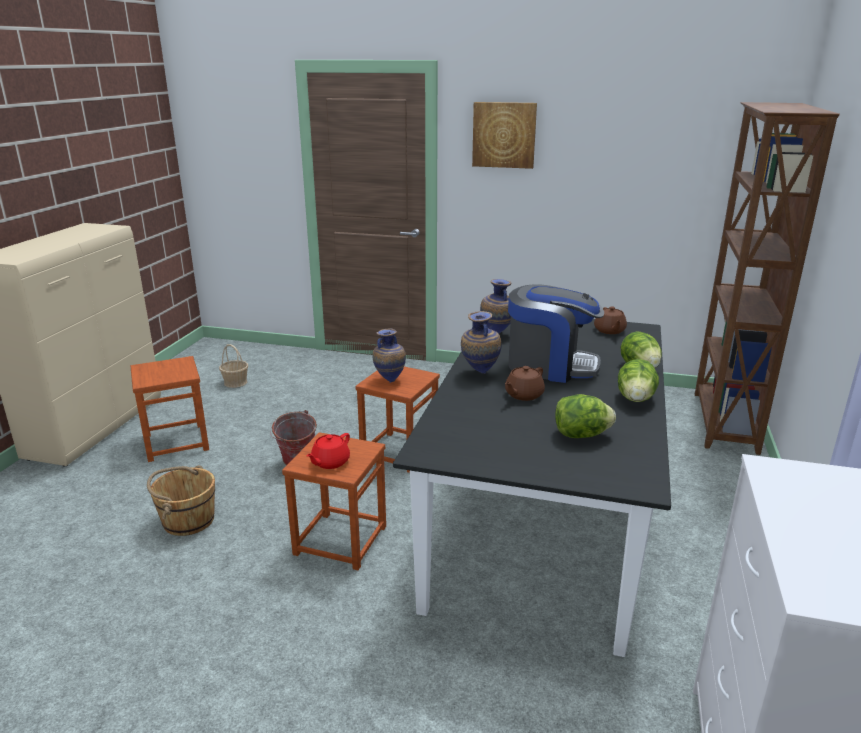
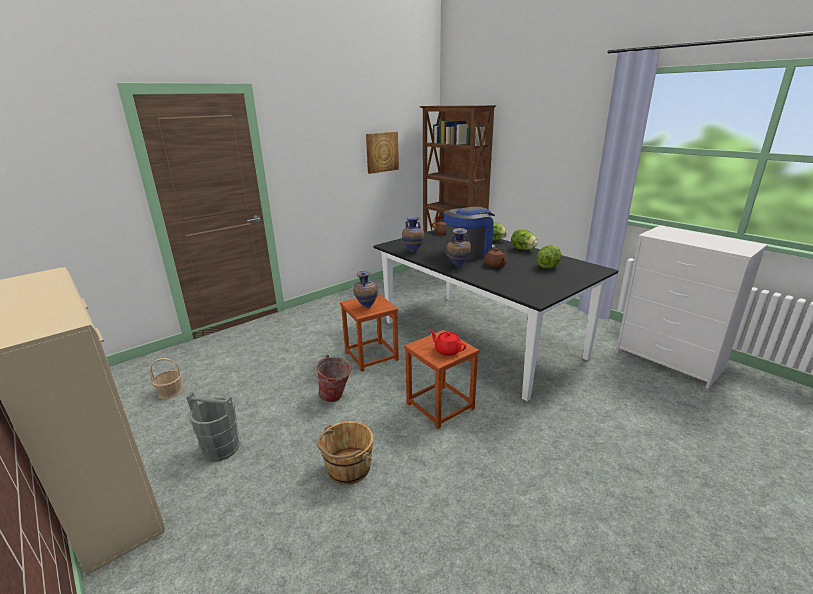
camera: 55 degrees left, 0 degrees up
(176, 442) = (221, 448): brown stool -> grey bucket
(330, 462) = (447, 350): red teapot -> red teapot turned 150 degrees clockwise
(504, 135) = (305, 136): picture -> picture (381, 152)

